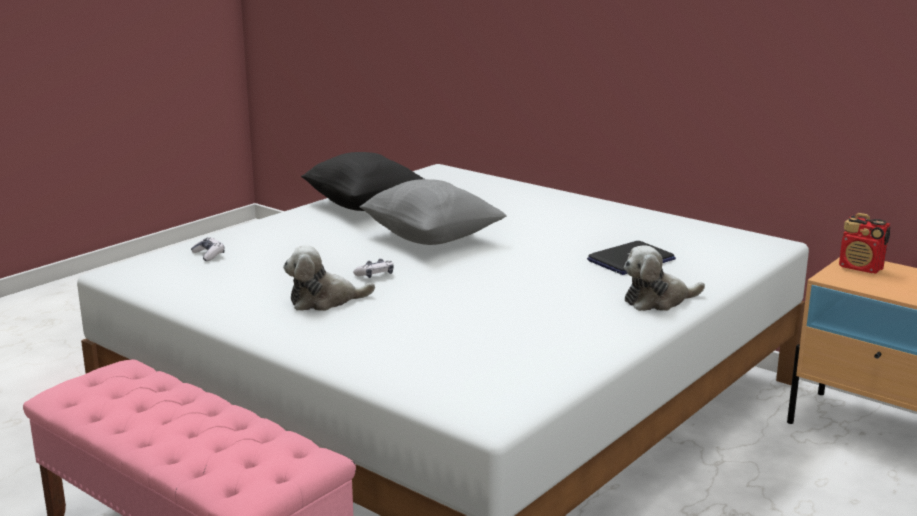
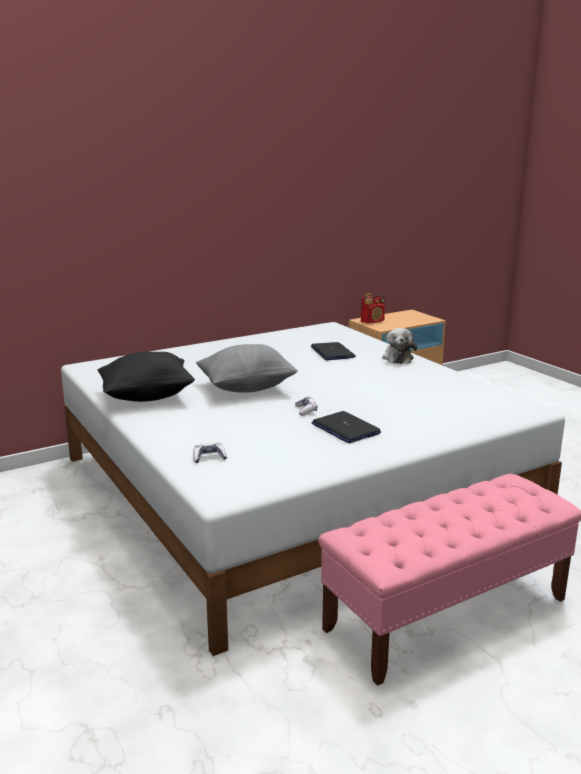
camera: 70 degrees left, 0 degrees up
(324, 301) = (345, 429): plush toy -> laptop

